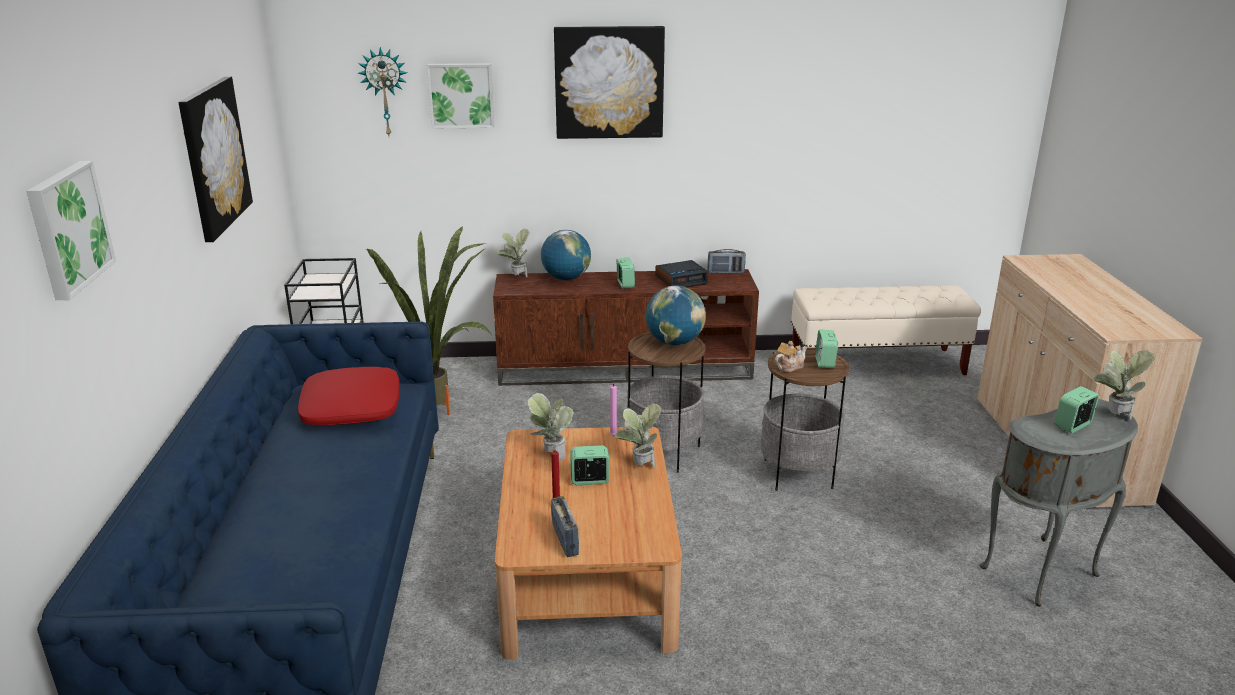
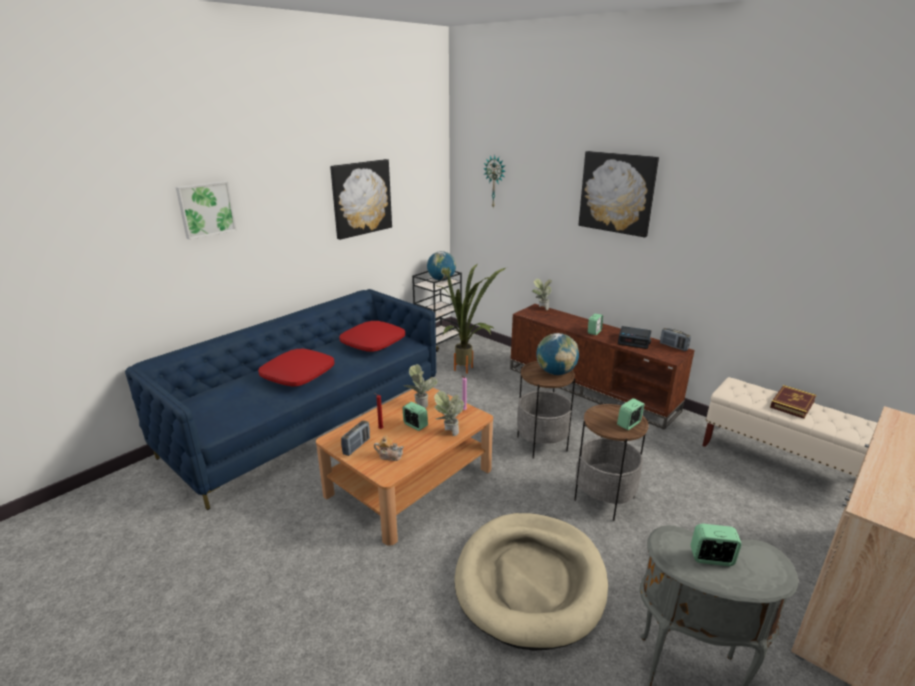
camera: 45 degrees right, 0 degrees up
(317, 500) = (298, 374): none -> red pillow
(461, 95) = (531, 189): picture -> none
(566, 278) = (566, 317): globe -> globe (441, 280)
(789, 367) = (599, 416): teapot -> teapot (389, 456)
(848, 585) = (530, 580): none -> beige dog bed
(878, 293) = (792, 404): none -> book
(1113, 416) = (769, 575): potted plant -> none

